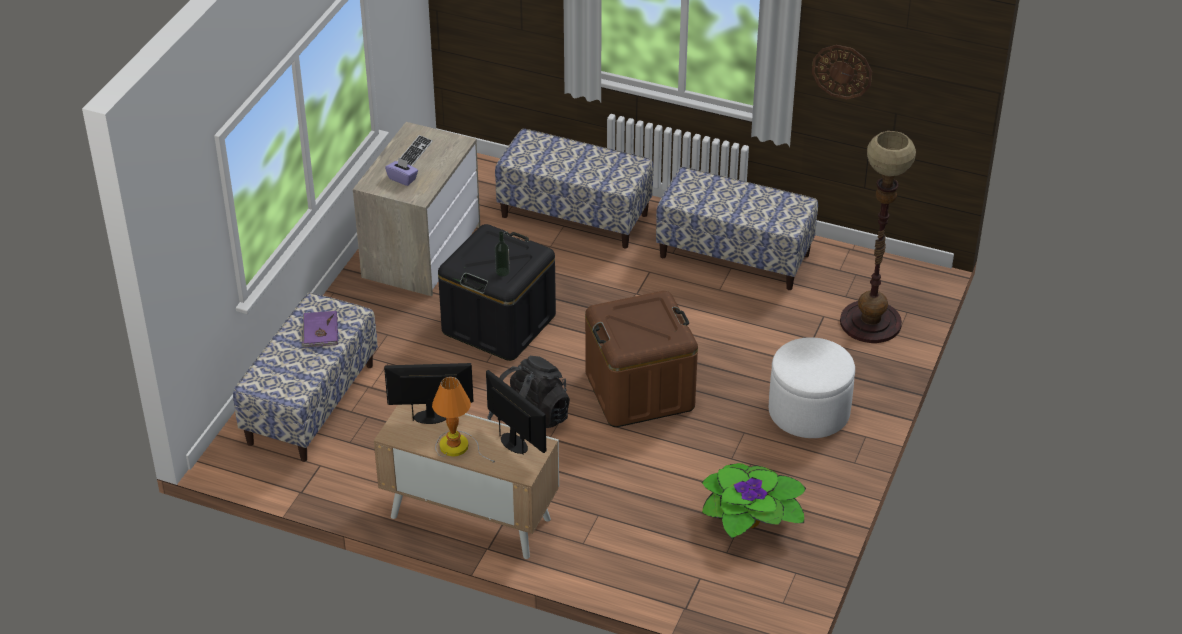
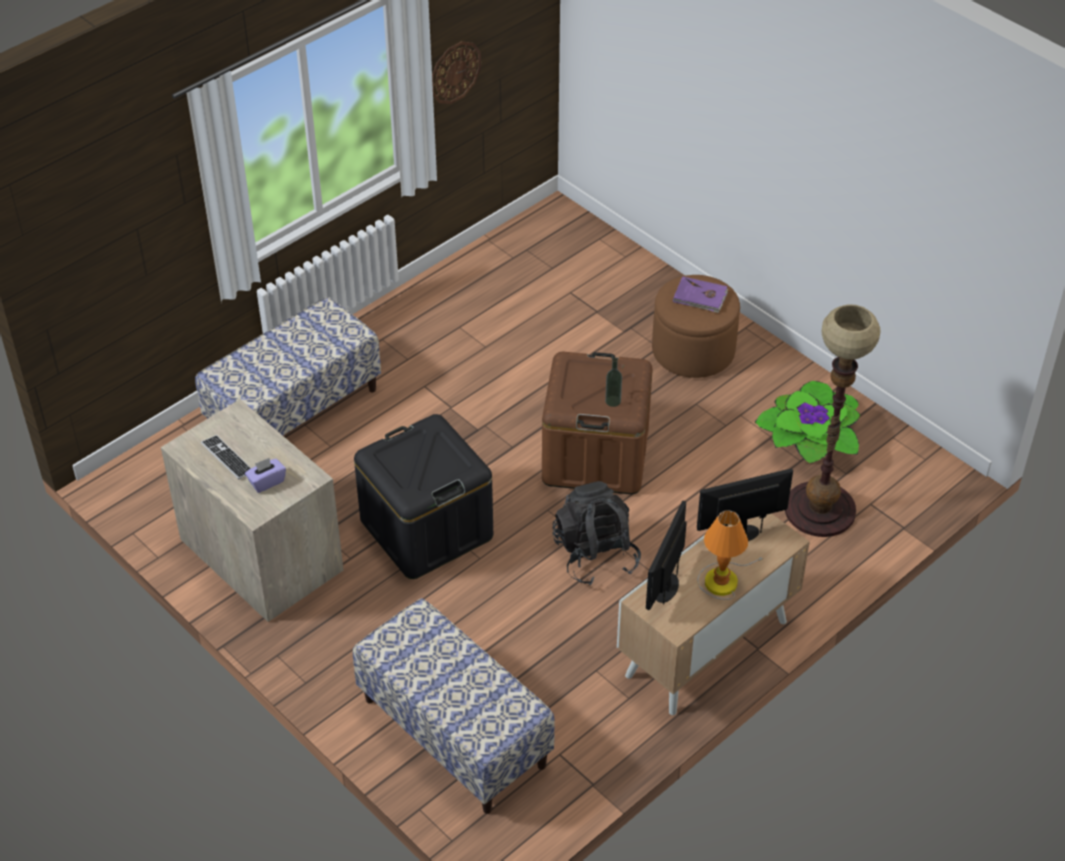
camera: 65 degrees left, 5 degrees up
(319, 331) = (430, 655): purple book -> purple book (700, 297)
(502, 272) = (448, 463): bottle -> bottle (613, 401)
(735, 255) = (443, 317): bench -> none
(809, 412) = (693, 351): white ottoman -> brown ottoman
(870, 322) = (598, 266): floor lamp -> floor lamp (820, 510)

